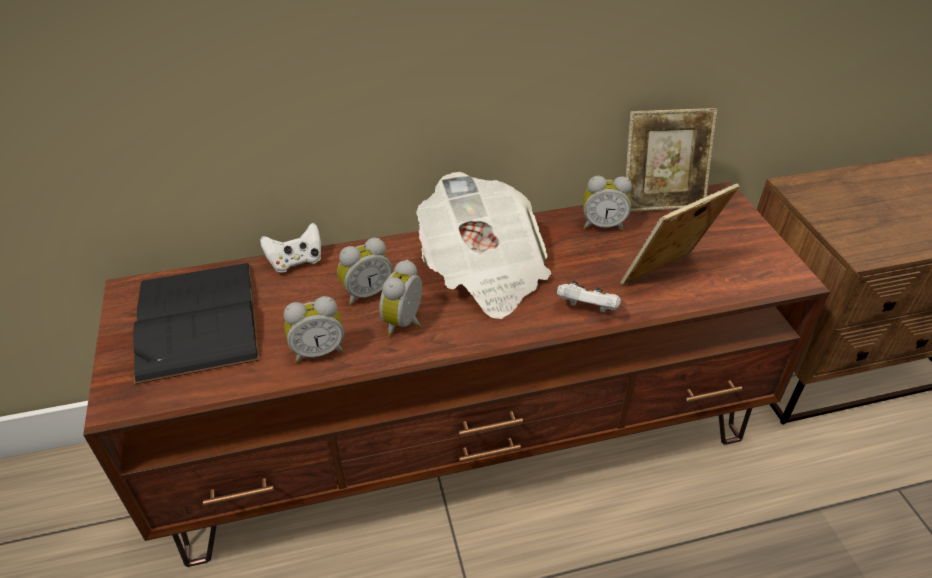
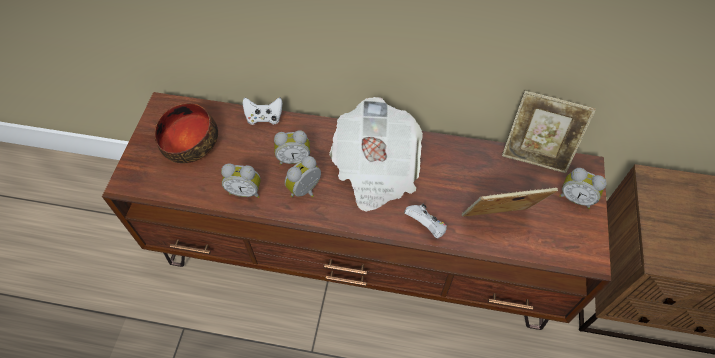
camera: 25 degrees right, 15 degrees up
(197, 320) = (189, 141): black book -> bowl
(602, 225) = (479, 161): alarm clock -> alarm clock (575, 198)

